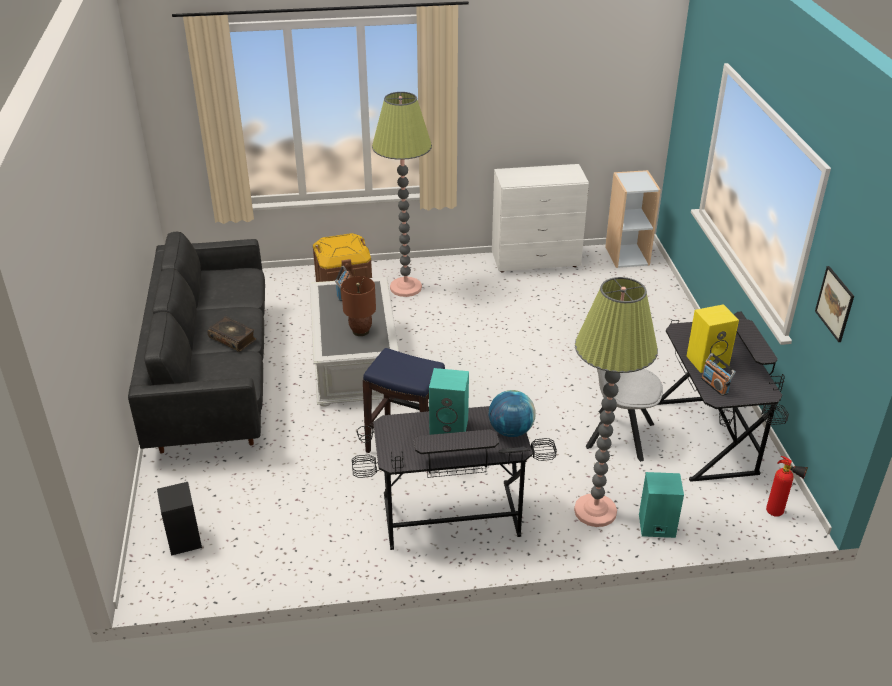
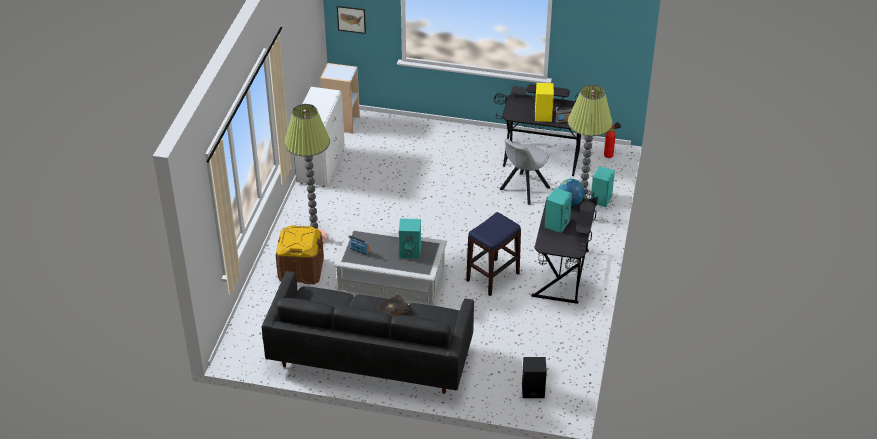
camera: 70 degrees left, 5 degrees up
(361, 331) = (411, 251): brown table lamp -> turquoise speaker
(835, 303) = (588, 43): picture -> picture (351, 19)

